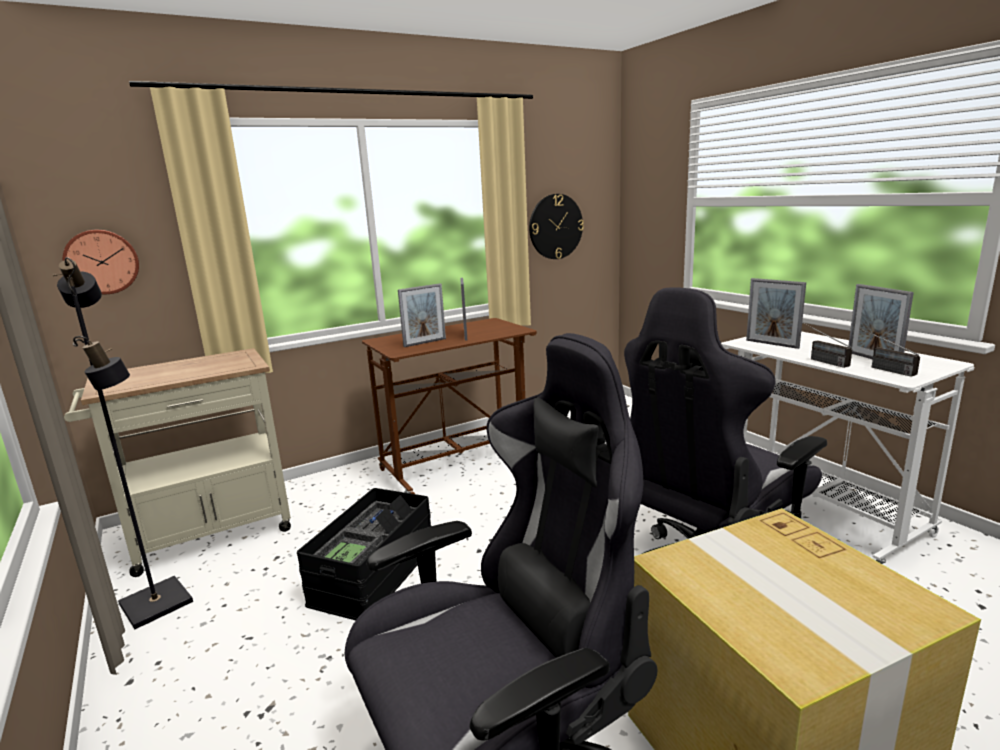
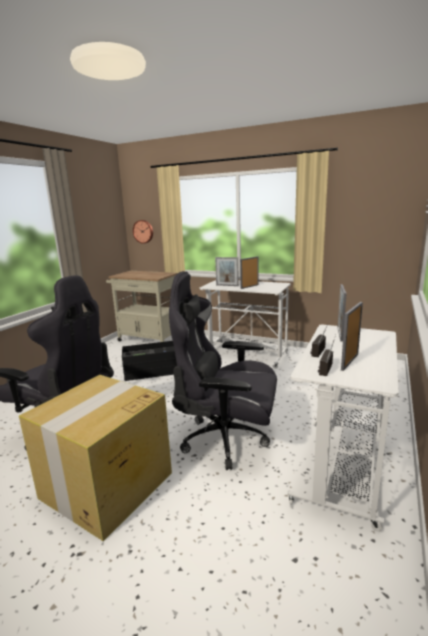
camera: 55 degrees right, 0 degrees up
(156, 603) = (109, 349): black floor lamp -> none
(459, 465) = (246, 354): brown desk -> white desk
(555, 226) = (357, 233): wall clock -> none

